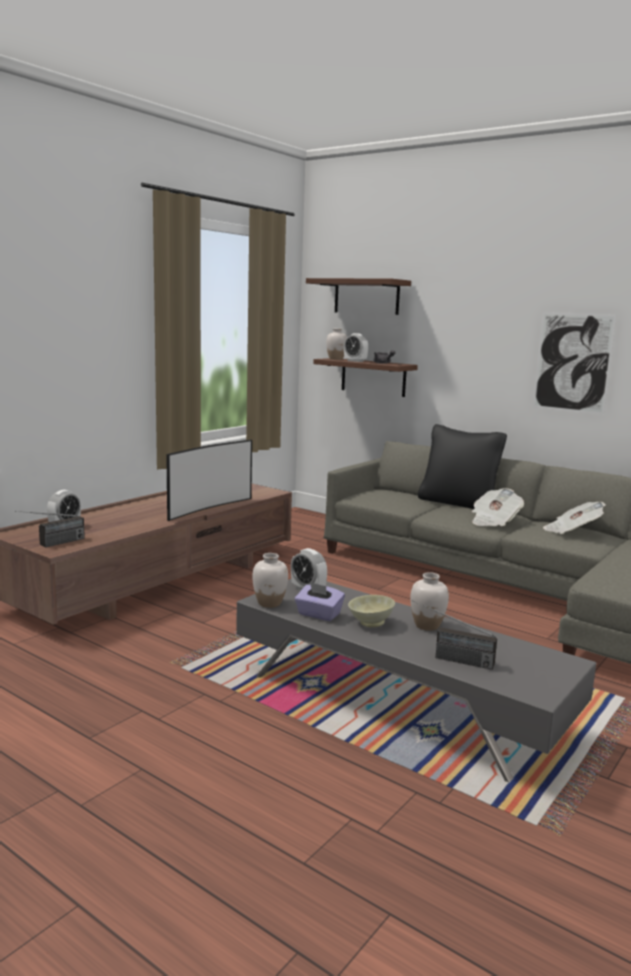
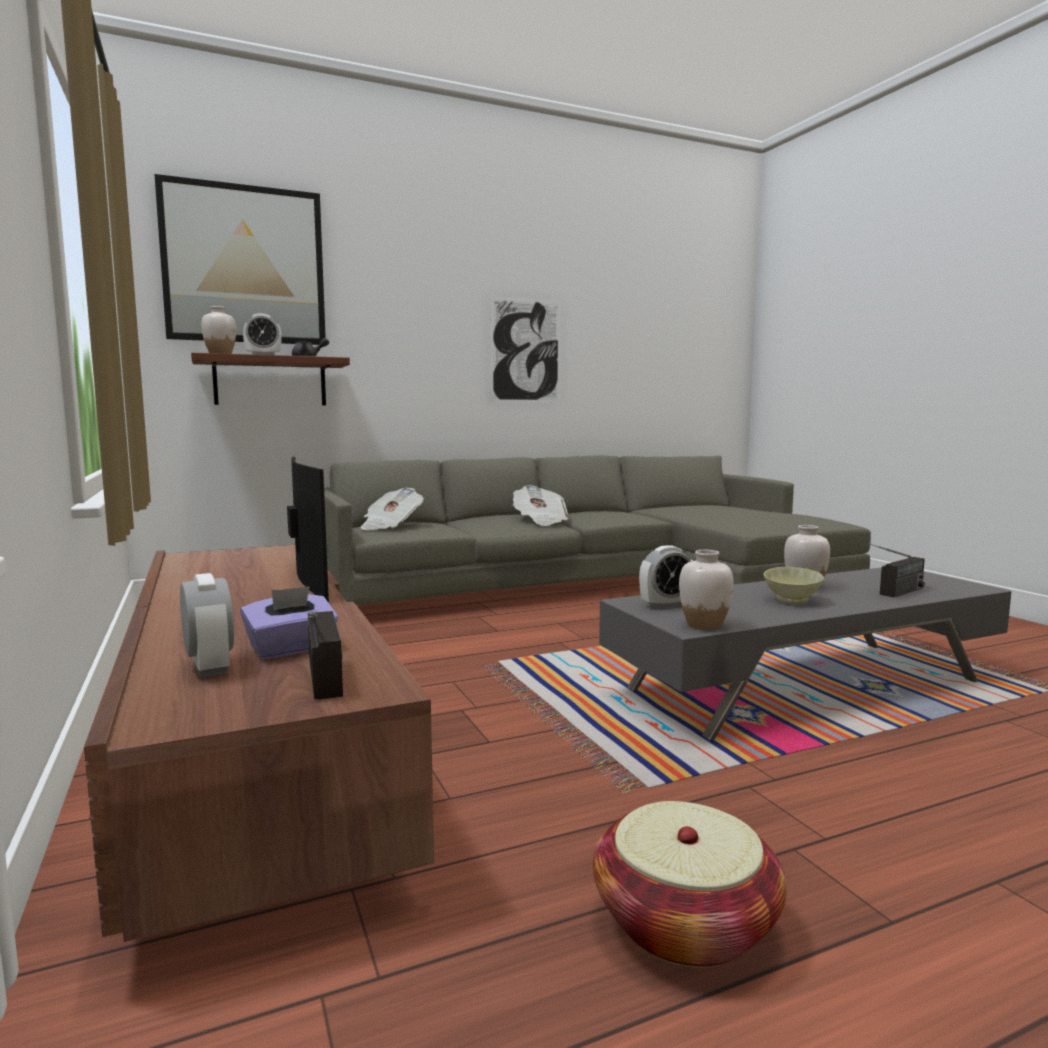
camera: 60 degrees left, 5 degrees down
(66, 690) = (685, 923): none -> basket
(318, 615) = (756, 613): purple tissue box -> purple tissue box (292, 649)
(366, 297) = (244, 265): brown shelf -> picture
(458, 503) = (464, 518): black pillow -> none
(572, 532) = (607, 512): newspaper -> newspaper (390, 526)

